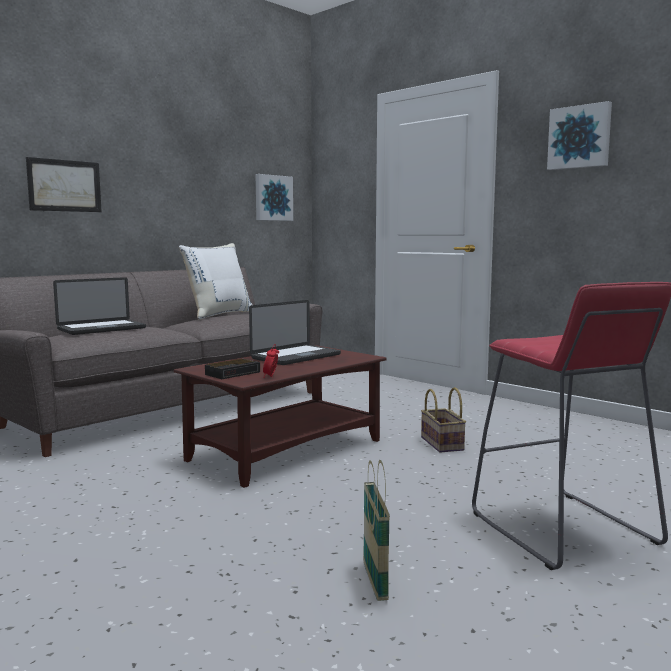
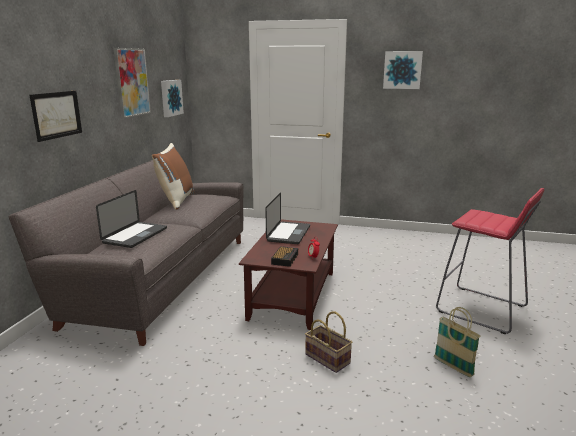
camera: 30 degrees left, 10 degrees up
(199, 168) = (132, 82): none -> picture
(219, 314) = (176, 200): white pillow -> brown pillow
(443, 444) = (367, 268): basket -> basket (329, 359)

